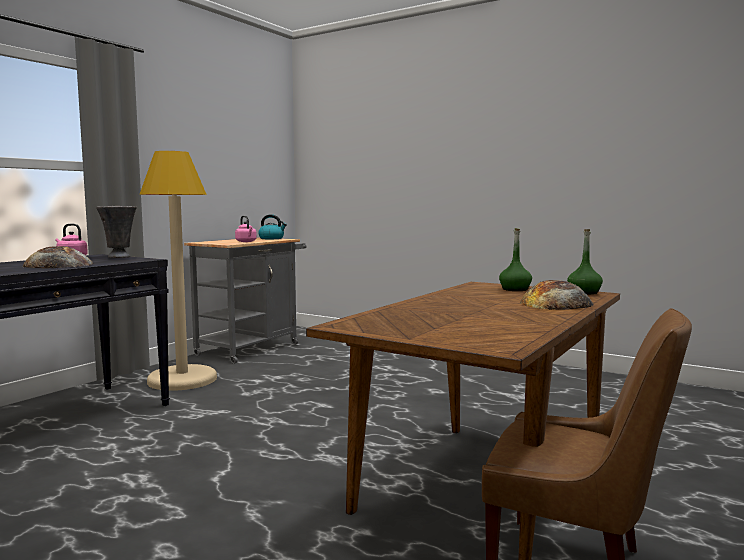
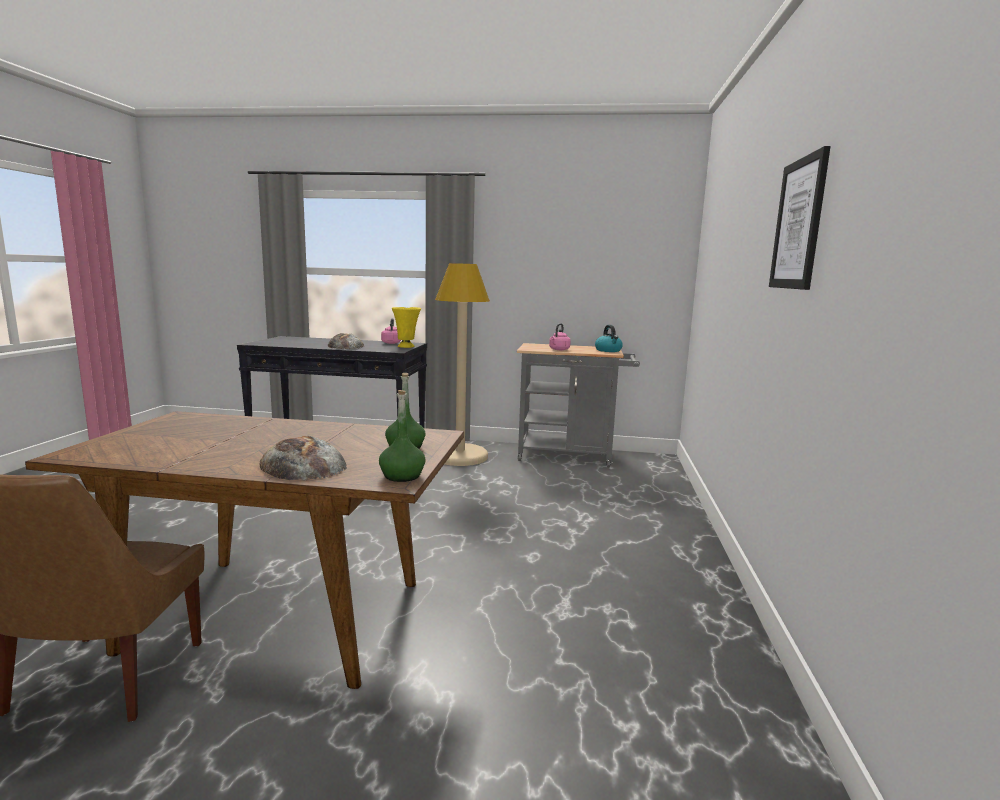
camera: 65 degrees right, 5 degrees up
(119, 257) = (406, 346): grey vase -> yellow vase
(526, 133) = (798, 224): none -> picture

